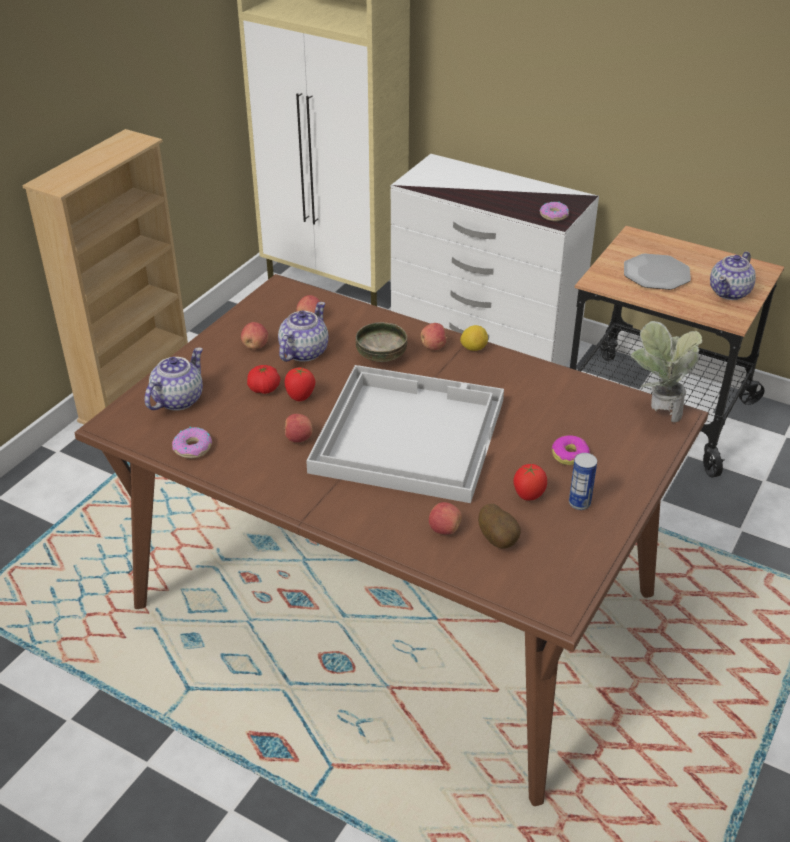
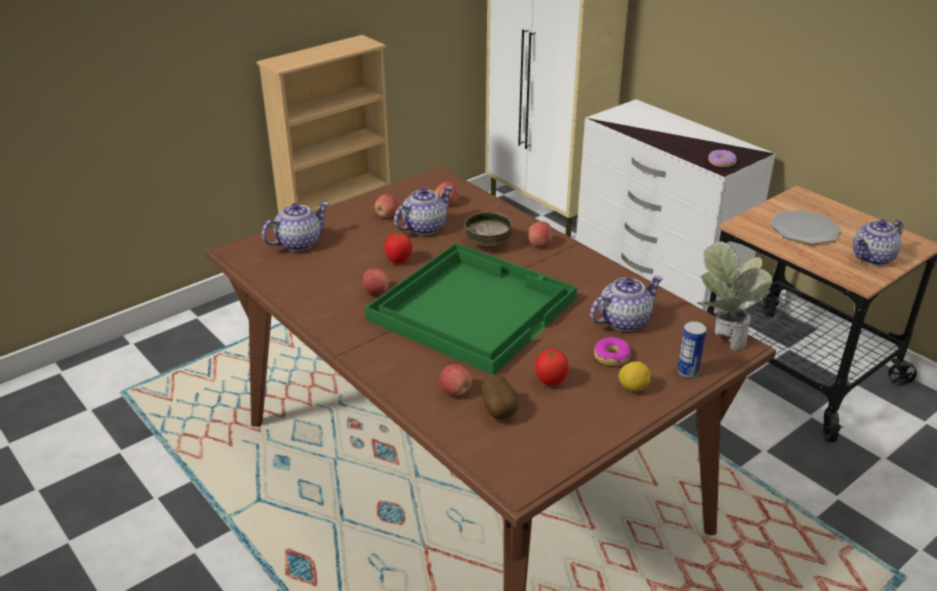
camera: 20 degrees right, 5 degrees down
(193, 448) = (286, 281): donut -> none
(264, 389) = (373, 248): tomato -> none
(407, 434) = (472, 308): white tray -> green tray
(473, 348) = (575, 252): lemon -> lemon (633, 387)
(559, 415) = (623, 321): none -> teapot
(579, 503) = (596, 399): can -> can (687, 372)

